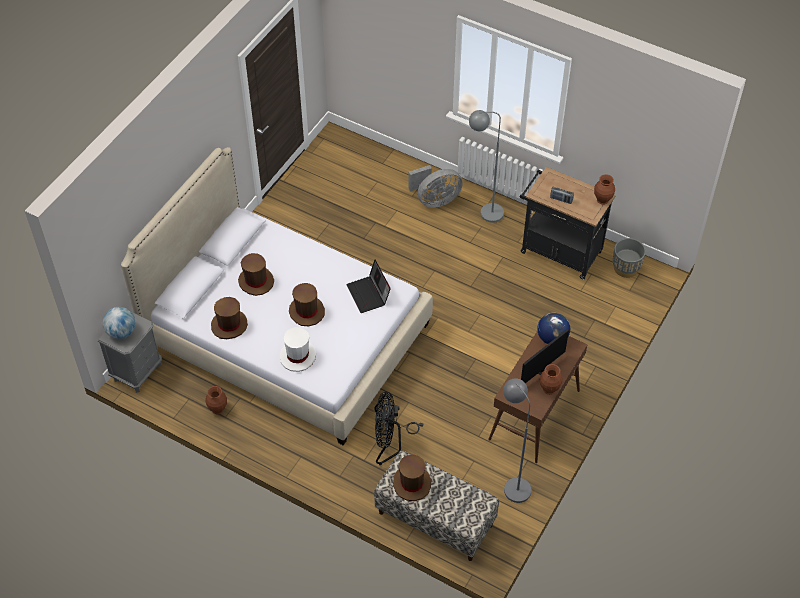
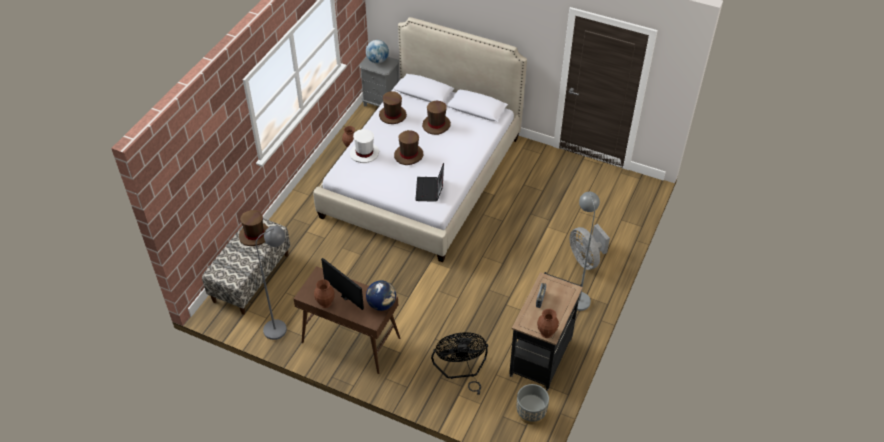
camera: 85 degrees right, 5 degrees down
(369, 294) = (430, 190): laptop -> laptop turned 60 degrees counterclockwise
(391, 437) = (327, 246): black fan -> black fan (463, 370)

